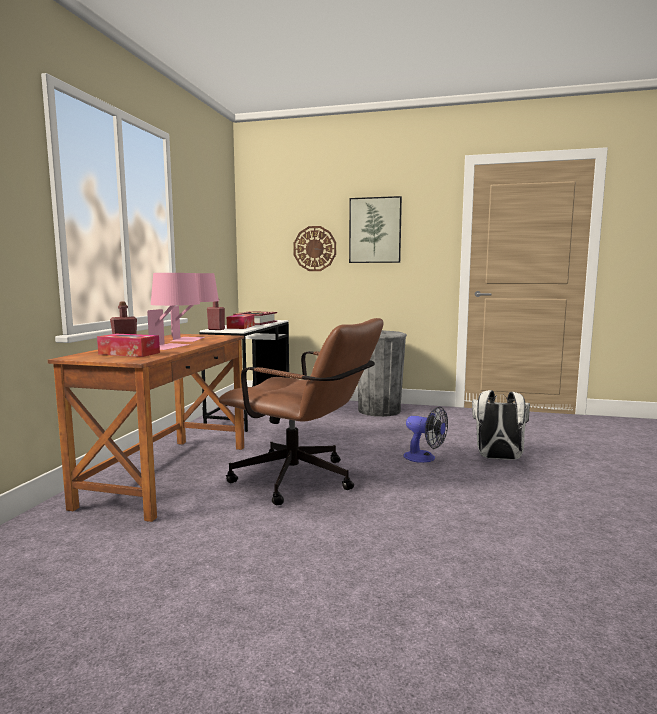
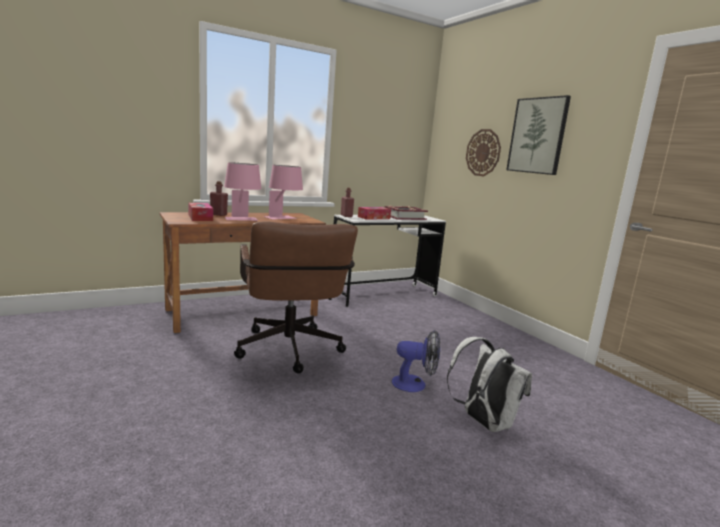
camera: 45 degrees right, 5 degrees up
(379, 410) = (489, 332): grey trash can -> none
(424, 458) = (415, 384): fan -> fan turned 75 degrees counterclockwise

